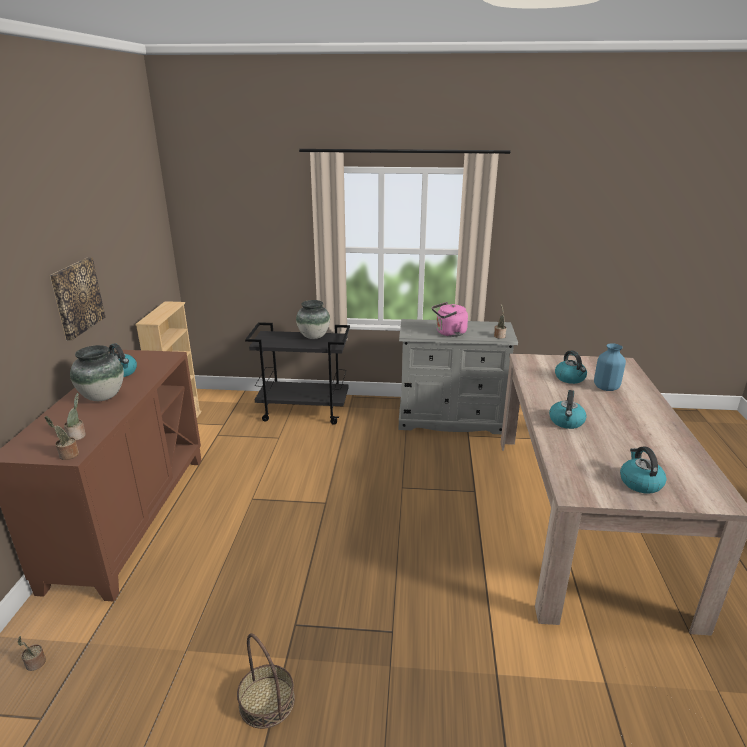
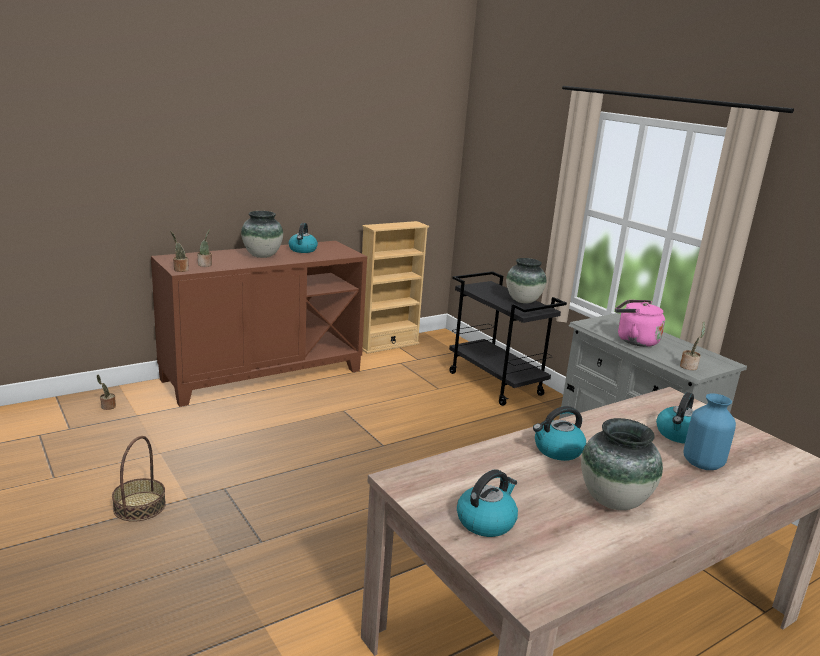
camera: 50 degrees right, 5 degrees down
(76, 297) = (296, 177): picture -> none
(633, 431) = (612, 501): none -> vase

